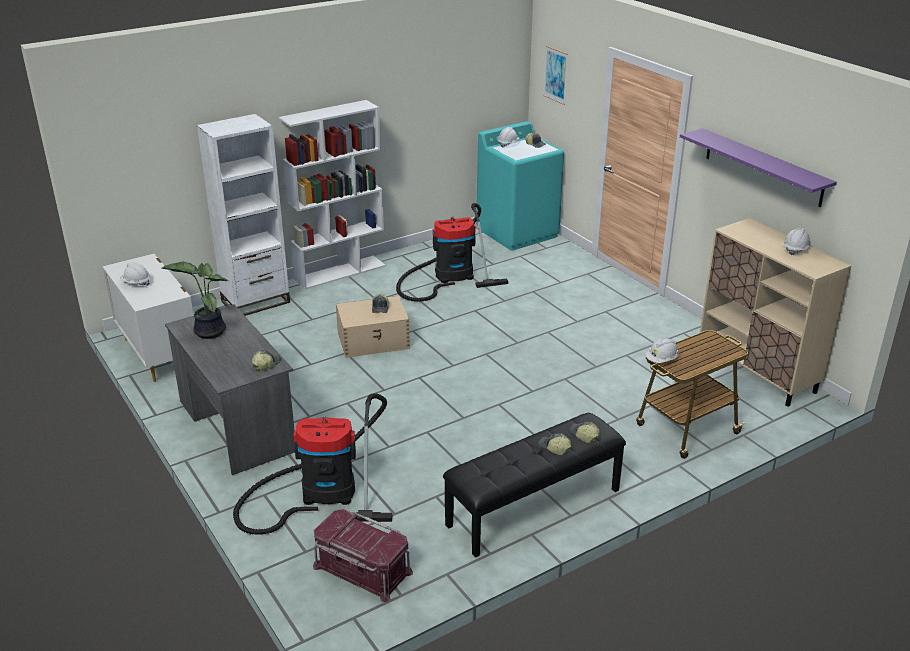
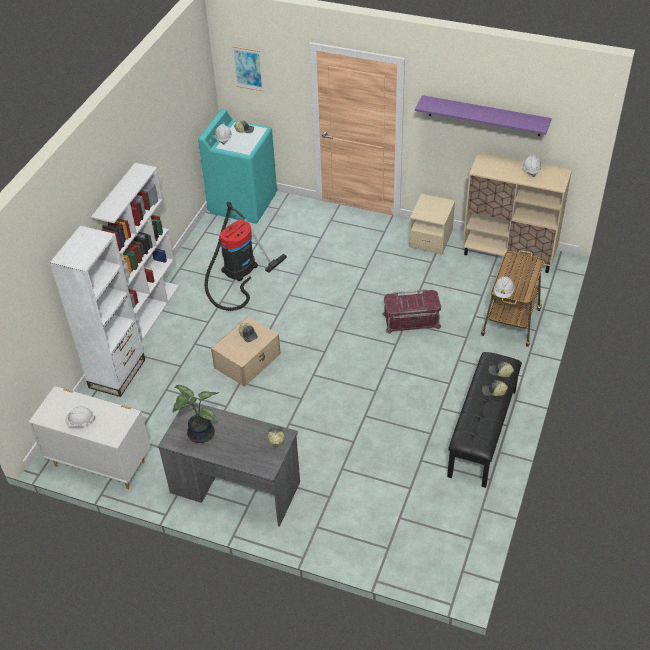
camera: 35 degrees left, 15 degrees up
(322, 492) = (351, 502): vacuum cleaner -> none
(361, 570) = (433, 538): red storage box -> red storage box (411, 321)
(677, 326) = (430, 239): none -> beige nightstand

